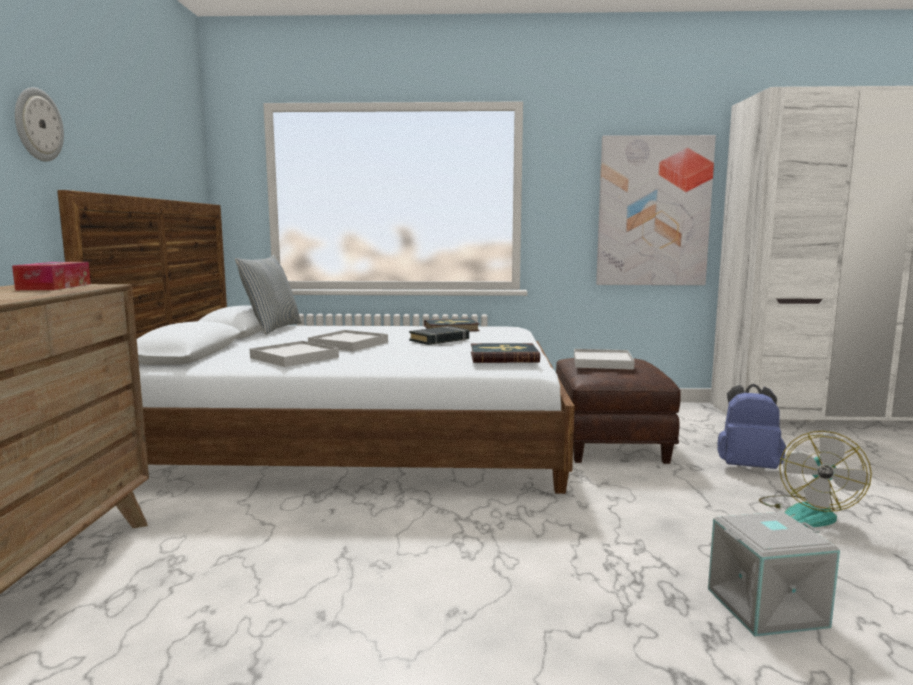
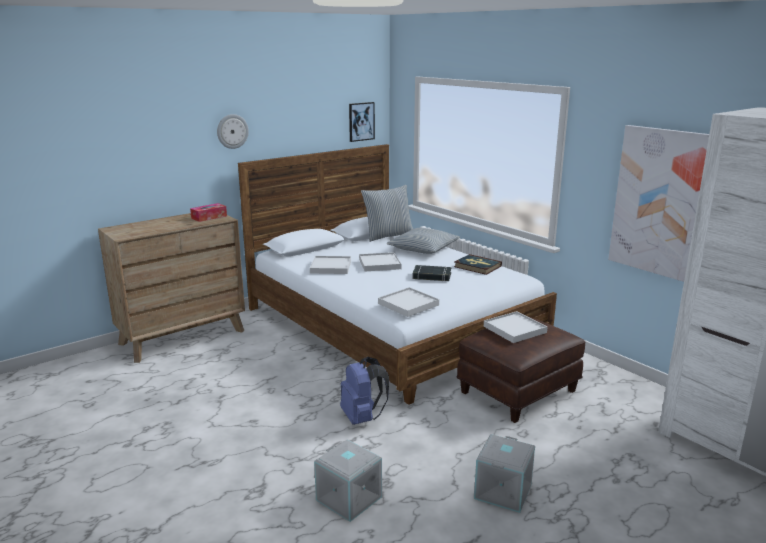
camera: 50 degrees right, 10 degrees up
(186, 164) = (361, 121): none -> picture
(350, 329) = (423, 248): none -> pillow
(503, 357) = (408, 304): book -> white tray
(747, 467) = (559, 453): blue backpack -> blue backpack (362, 418)
(807, 513) = (504, 492): fan -> grey storage box

